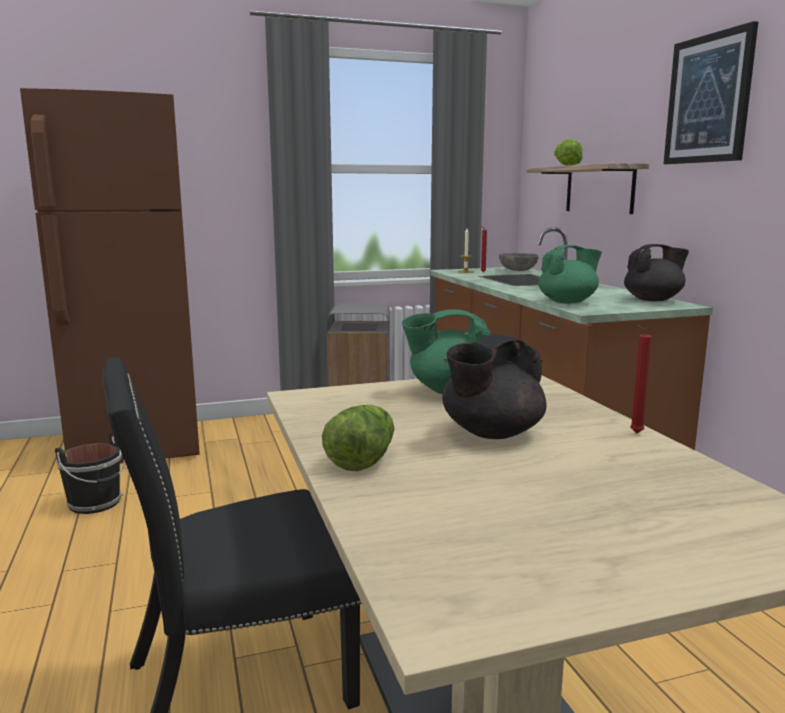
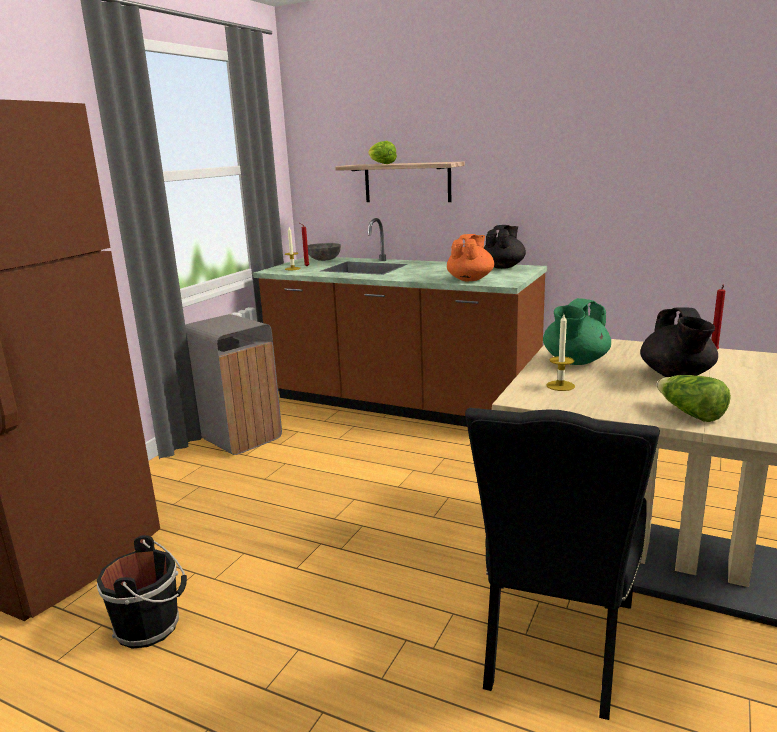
camera: 45 degrees left, 5 degrees up
(359, 400) = (560, 386): none -> candle
(568, 302) = (470, 279): green teapot -> orange teapot
(708, 99) = (521, 115): picture -> none

